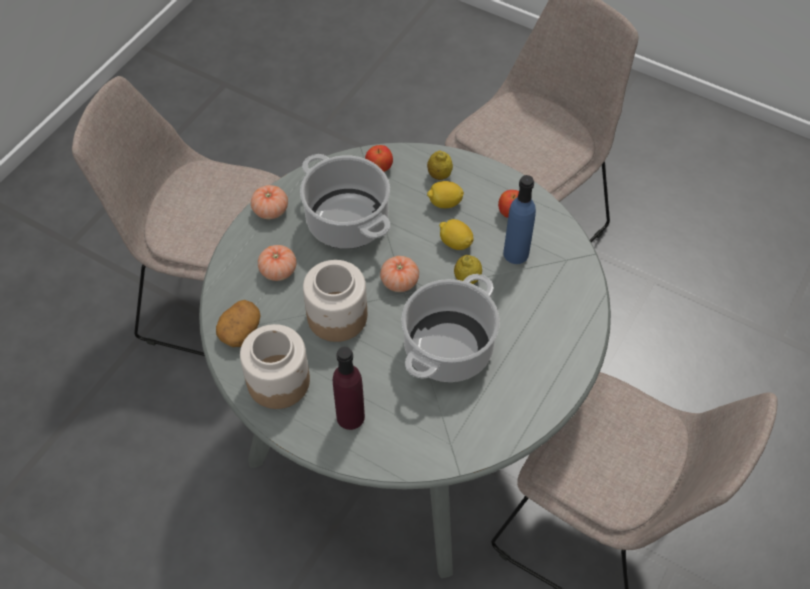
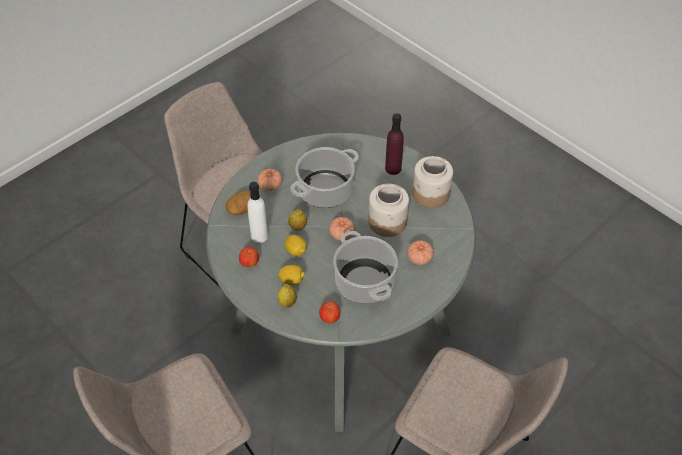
camera: 165 degrees left, 5 degrees down
(240, 330) = (450, 226): potato -> potato (241, 209)
(270, 210) = (417, 302): tomato -> tomato (270, 185)
(516, 253) = (259, 236): blue bottle -> white bottle

